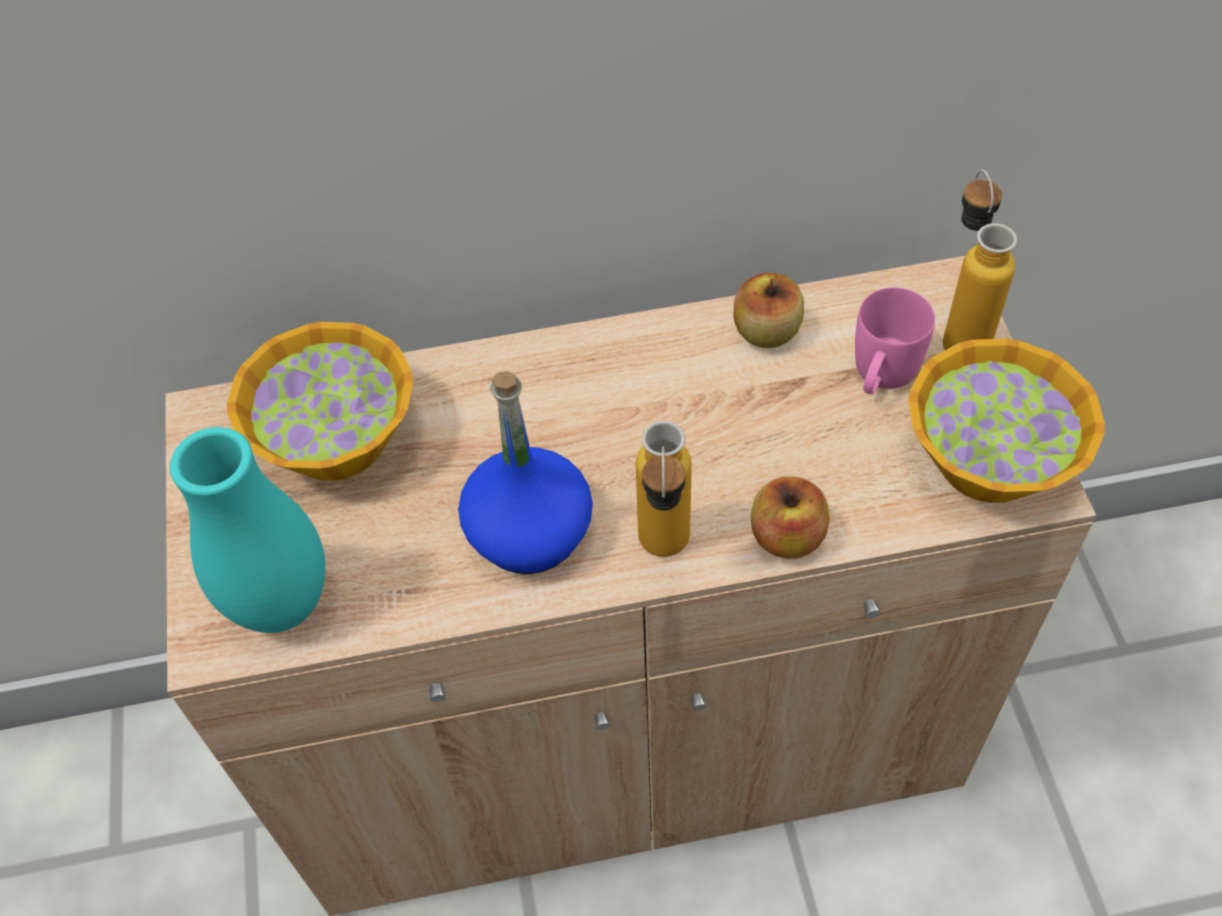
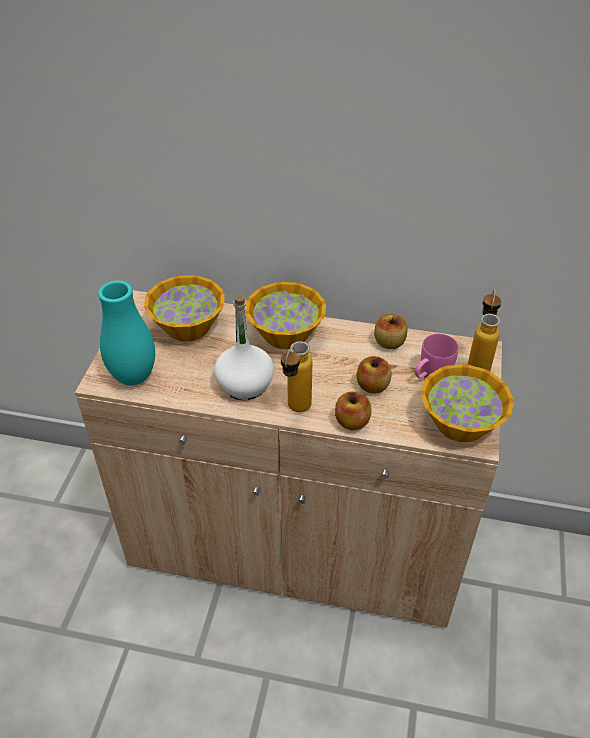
camera: 20 degrees right, 10 degrees down
(529, 532) = (245, 384): blue bottle -> white bottle
(552, 385) = (286, 334): none -> bowl
(785, 441) = (372, 386): none -> apple

